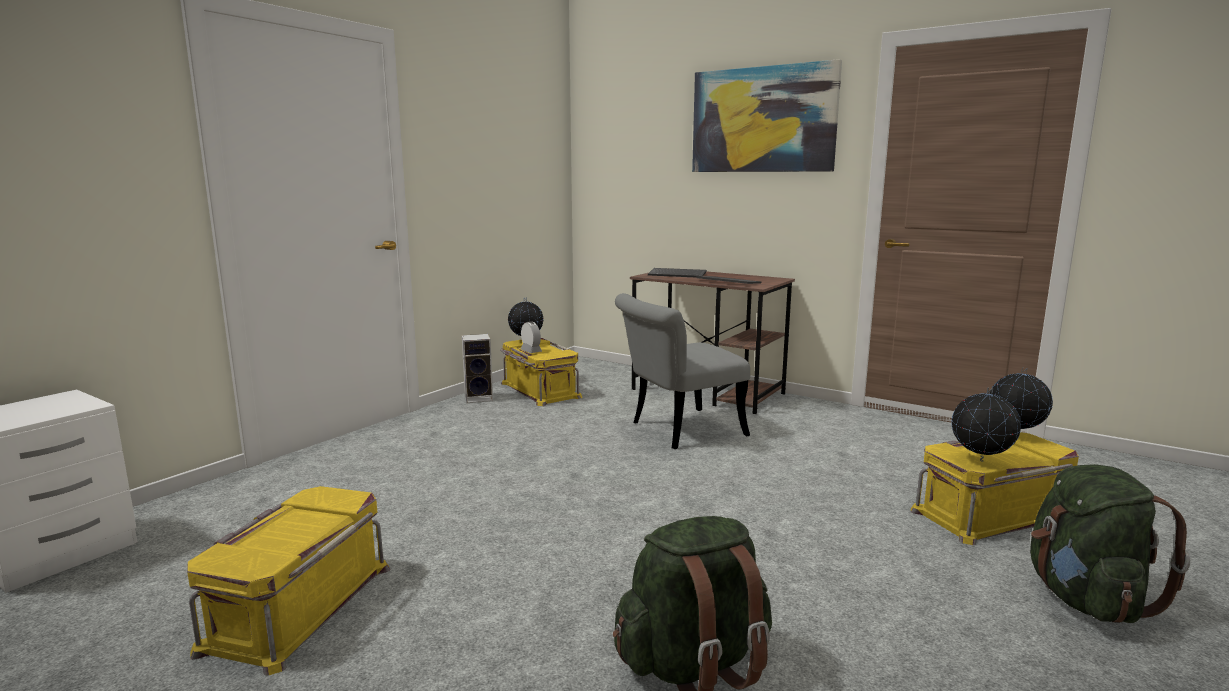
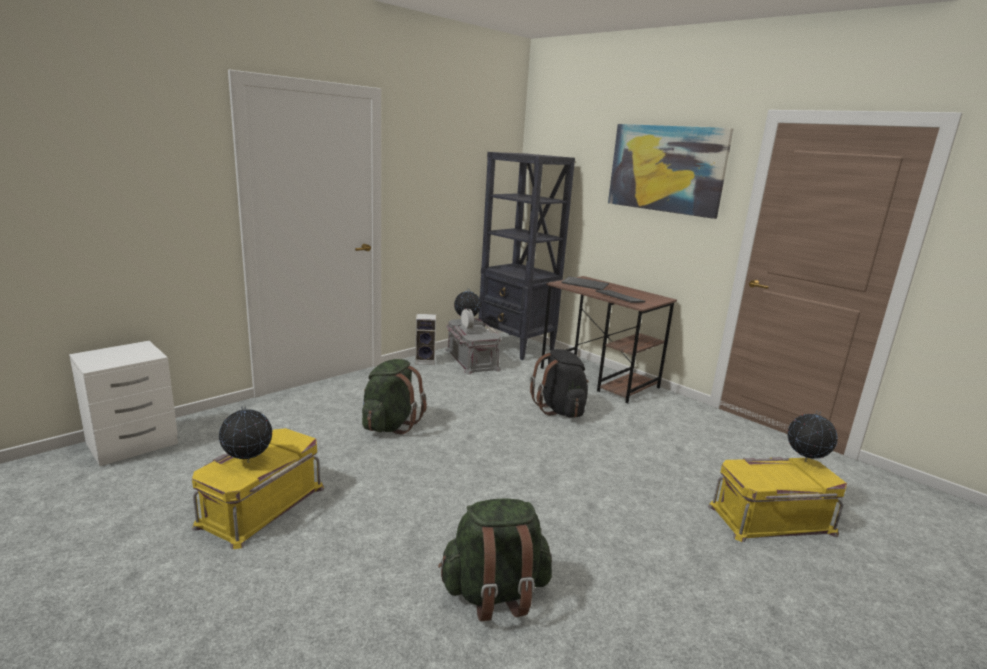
camera: 10 degrees right, 5 degrees up
(539, 390) = (471, 359): yellow storage box -> grey storage box
(590, 370) = (516, 346): none -> black bookcase
(677, 431) = (560, 410): grey chair -> black backpack
(980, 460) = (760, 480): globe -> globe (248, 461)
(1085, 599) = (805, 600): green backpack -> green backpack (390, 425)

